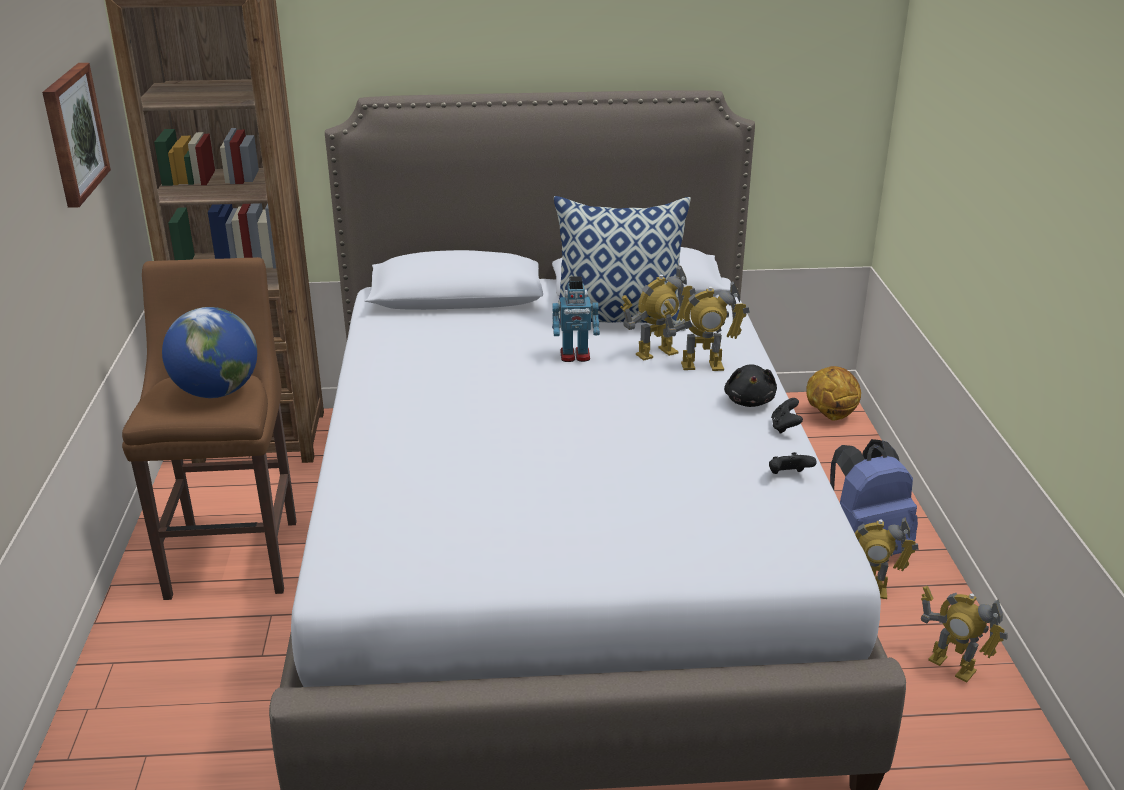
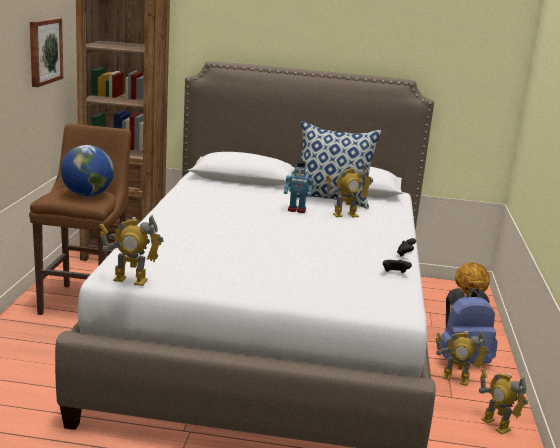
camera: 10 degrees right, 10 degrees down
(702, 366) = (370, 224): toy robot -> toy robot (130, 280)
(749, 401) = (390, 241): black plush toy -> none

